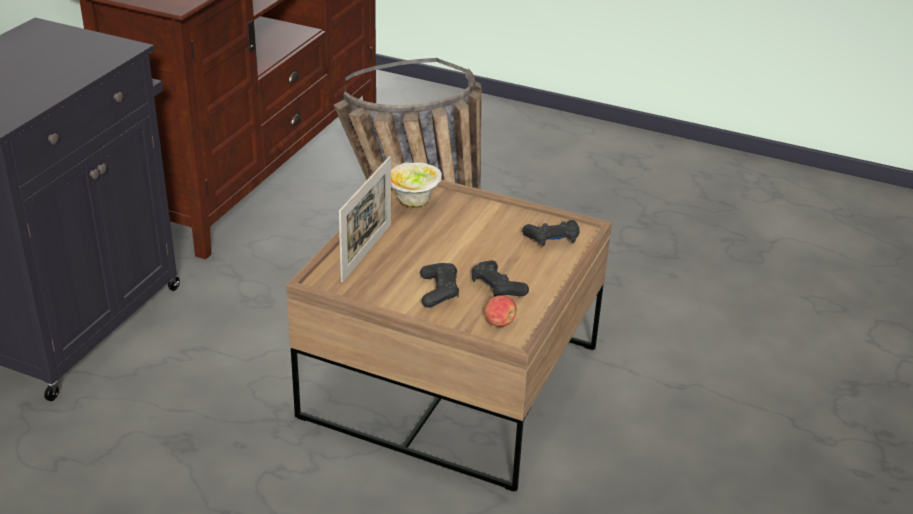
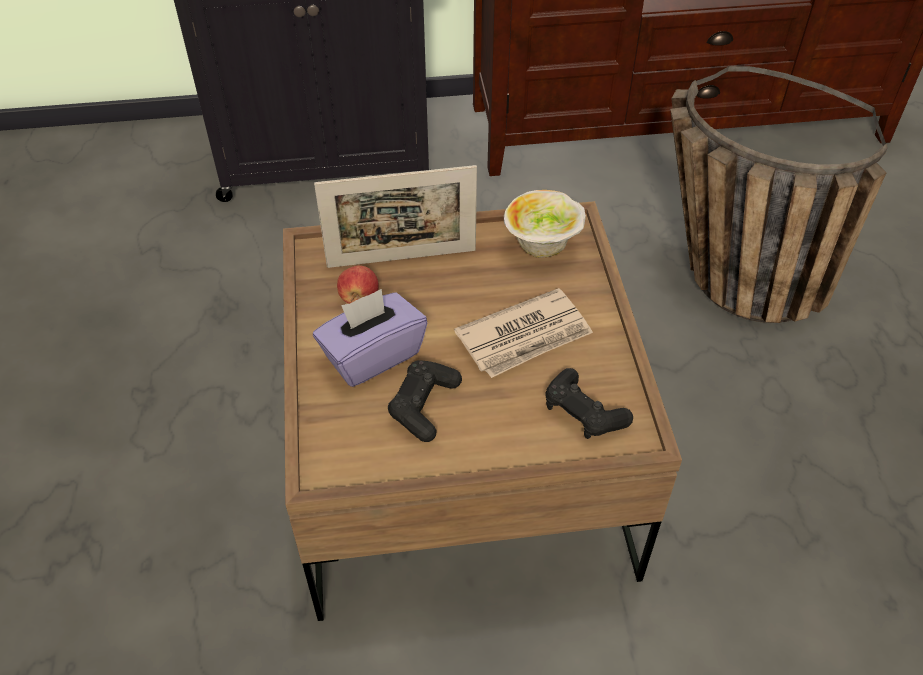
camera: 60 degrees right, 15 degrees up
(439, 291) = (372, 355): black game controller -> purple tissue box
(479, 235) = (525, 337): none -> newspaper
(499, 323) = (348, 443): apple -> apple (359, 298)

